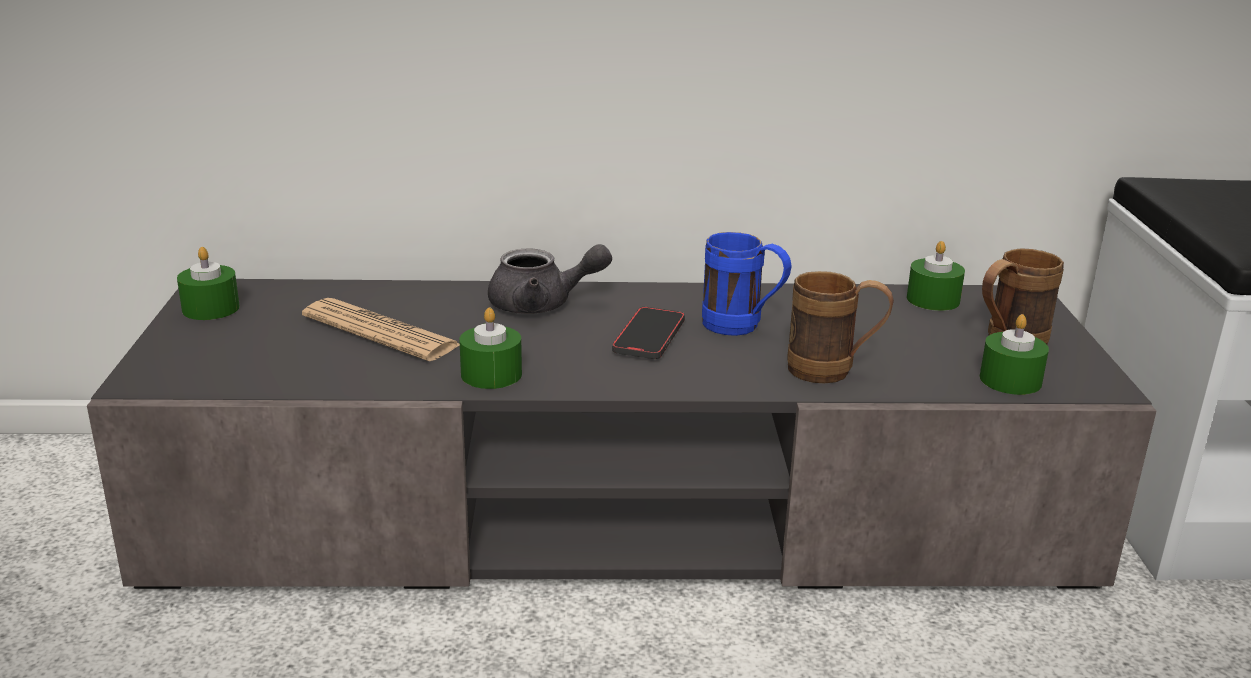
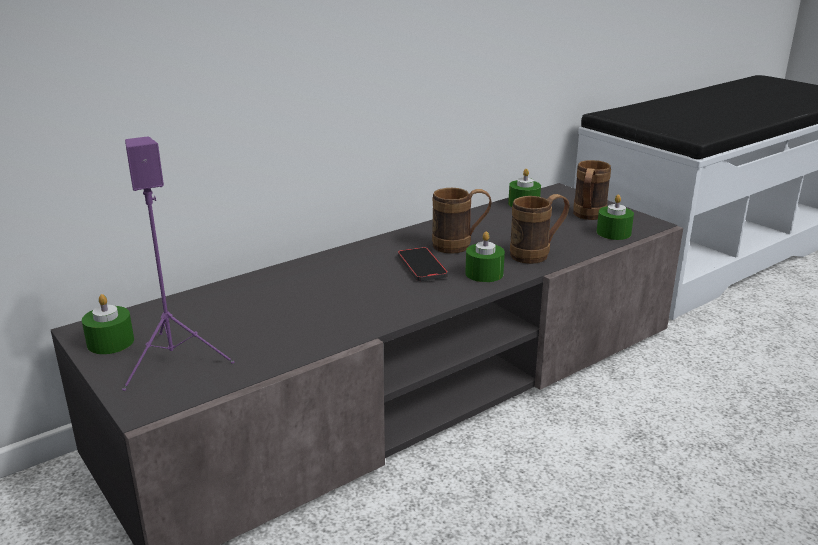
camera: 35 degrees left, 0 degrees up
(233, 347) = (174, 360): none -> purple speaker
(380, 331) = (260, 316): newspaper -> none
(491, 374) = (371, 317): green candle -> green candle (484, 273)
(542, 305) = (333, 268): grey teapot -> none
(742, 328) = (460, 246): blue mug -> brown mug

